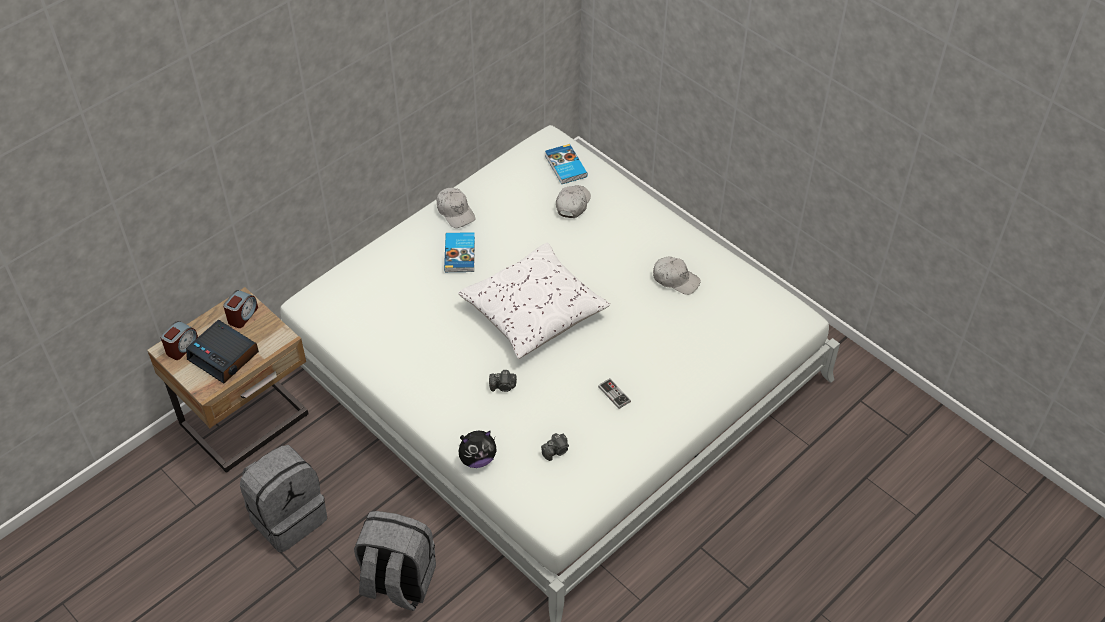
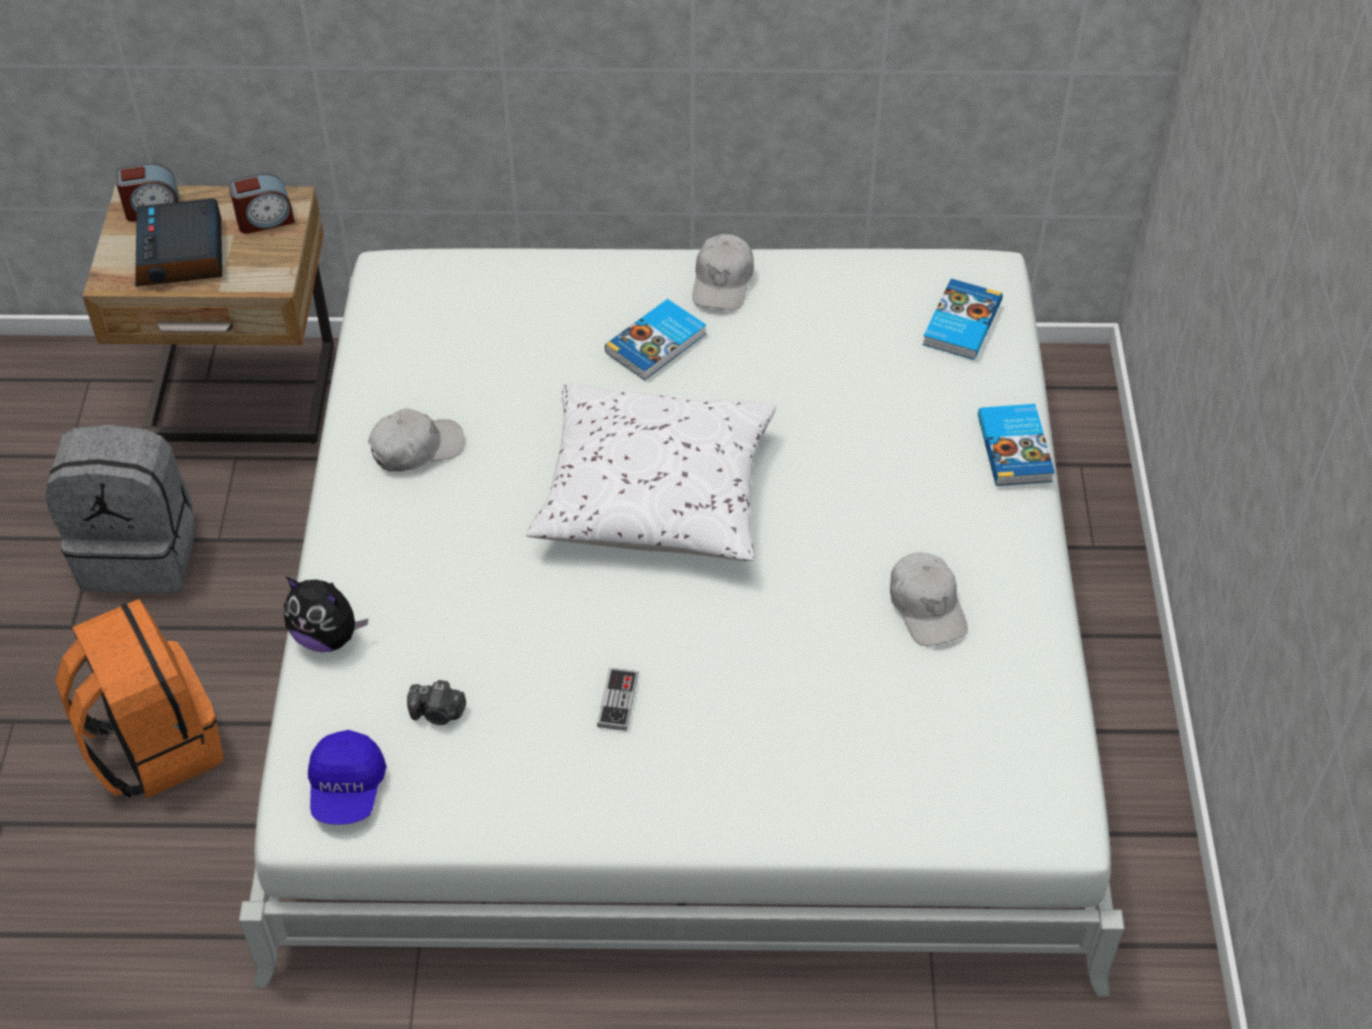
camera: 45 degrees right, 0 degrees up
(397, 582) = (153, 744): grey backpack -> orange backpack
(503, 386) = (482, 565): camera -> none
(559, 503) = (347, 789): none -> blue cap
(572, 204) = (903, 384): white cap -> white cap (416, 448)
(638, 200) = (1016, 448): none -> book

